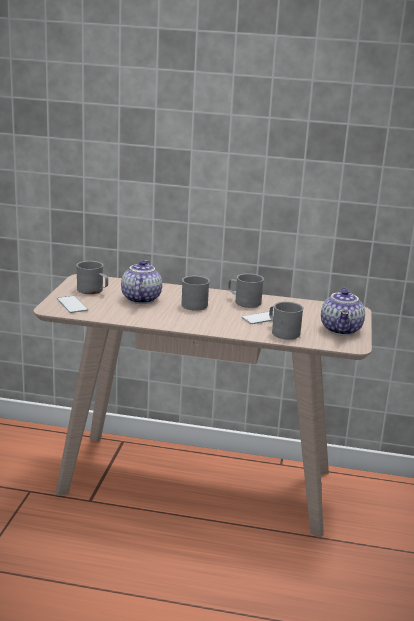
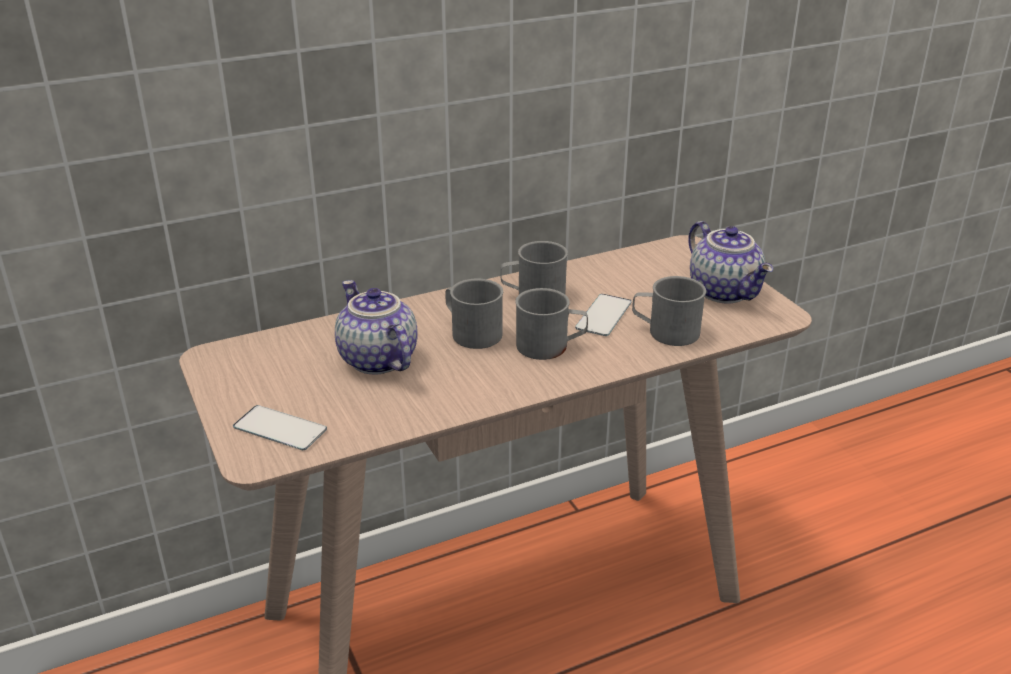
camera: 35 degrees left, 10 degrees up
(93, 291) = (273, 378): grey mug -> grey mug (550, 346)

